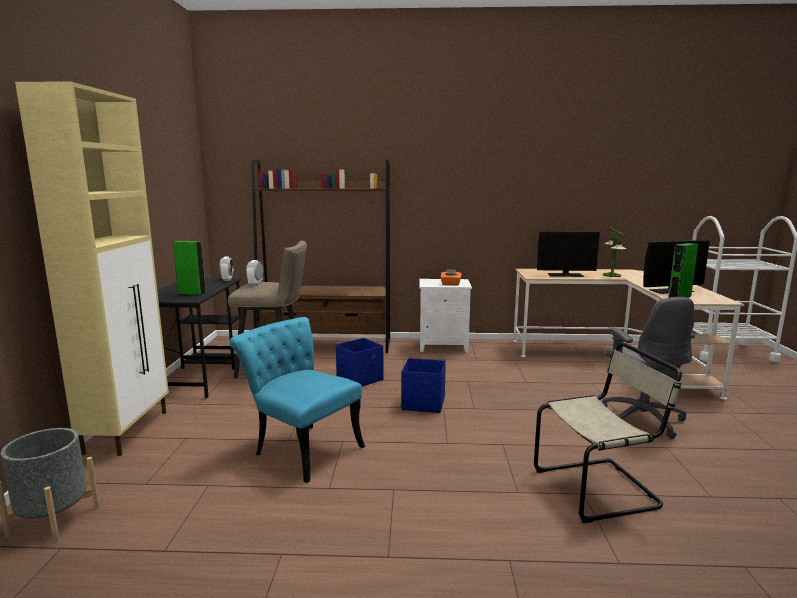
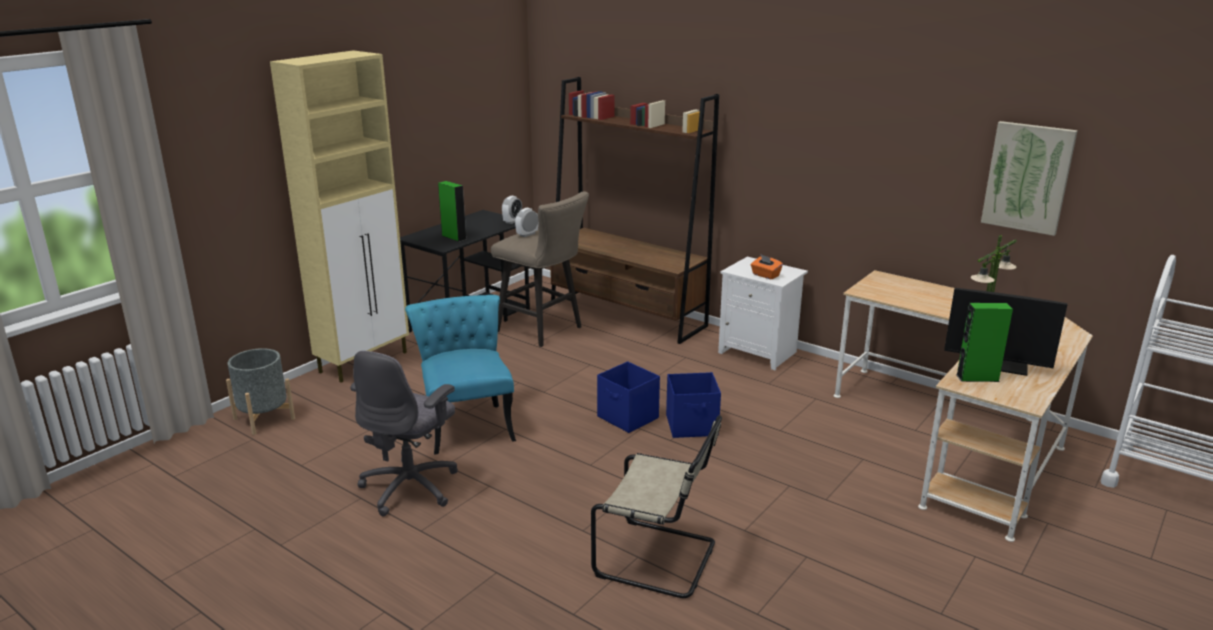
camera: 35 degrees right, 10 degrees up
(360, 379) = (605, 369): blue storage box -> blue storage box (692, 426)
(565, 275) = (915, 298): monitor -> none
(607, 189) = (1028, 177): none -> picture
(641, 419) = (839, 519): grey office chair -> grey office chair (411, 487)

